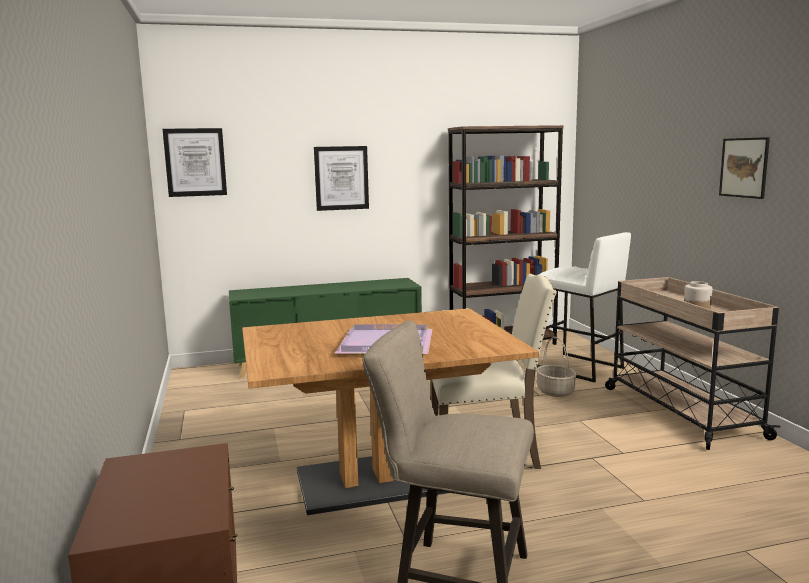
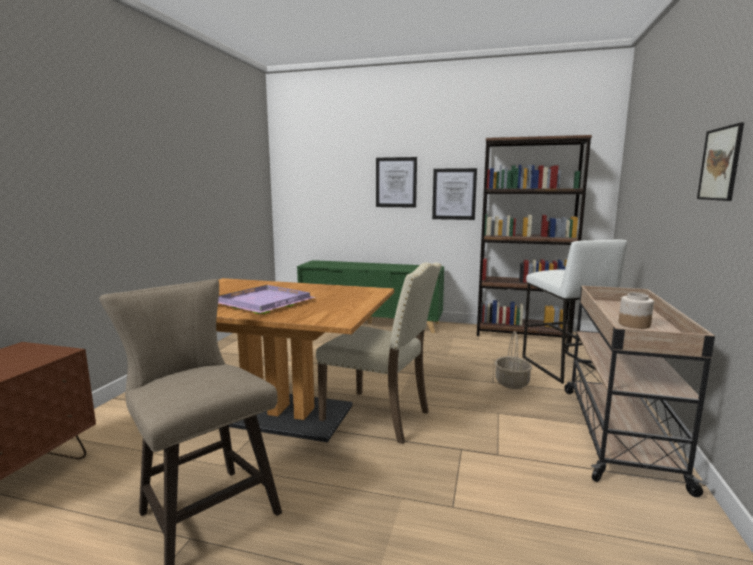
camera: 30 degrees right, 0 degrees up
(195, 162) = (296, 168): picture -> picture (454, 194)

